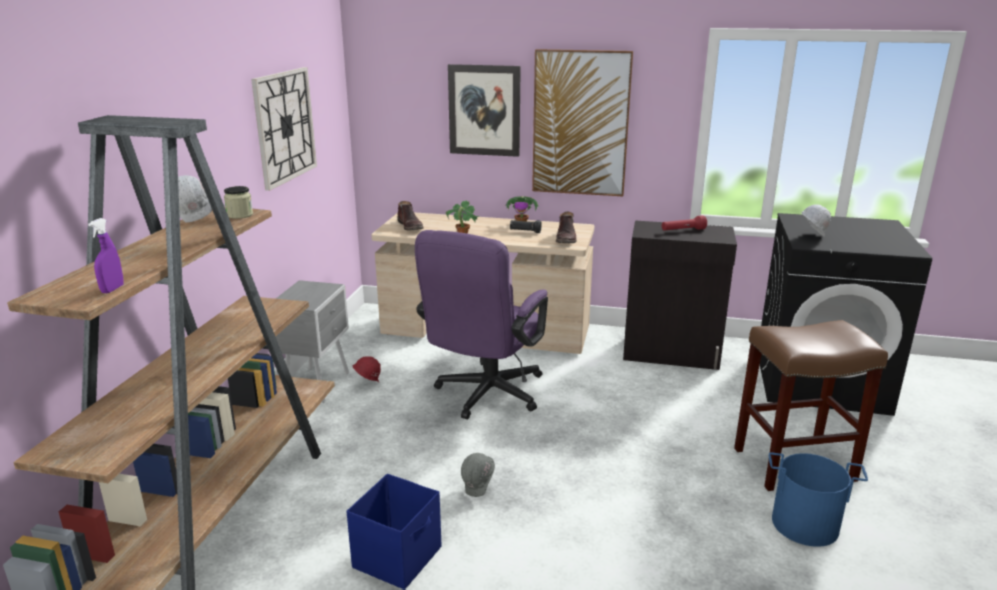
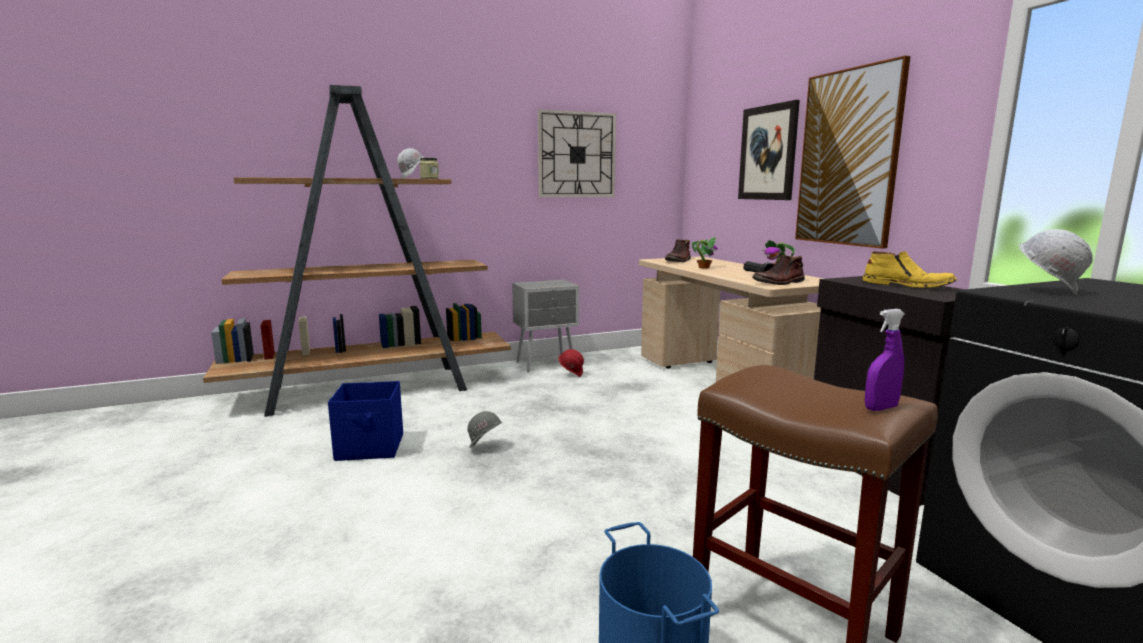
camera: 55 degrees right, 10 degrees down
(112, 289) = (269, 177): purple spray bottle -> purple spray bottle (881, 408)
(485, 396) = (622, 411): purple office chair -> none
(683, 230) = (907, 285): red flashlight -> yellow boot

